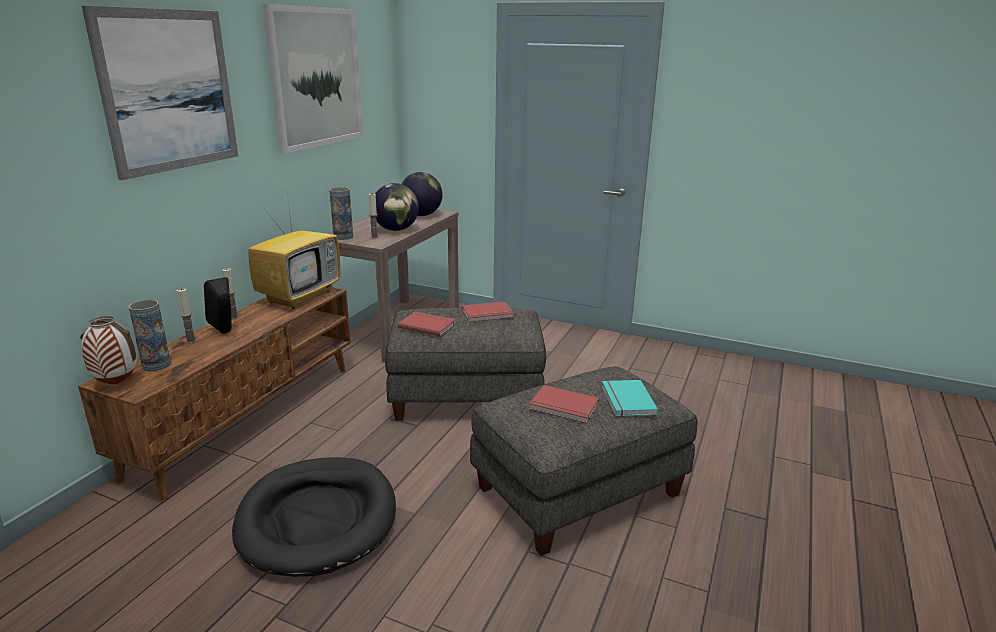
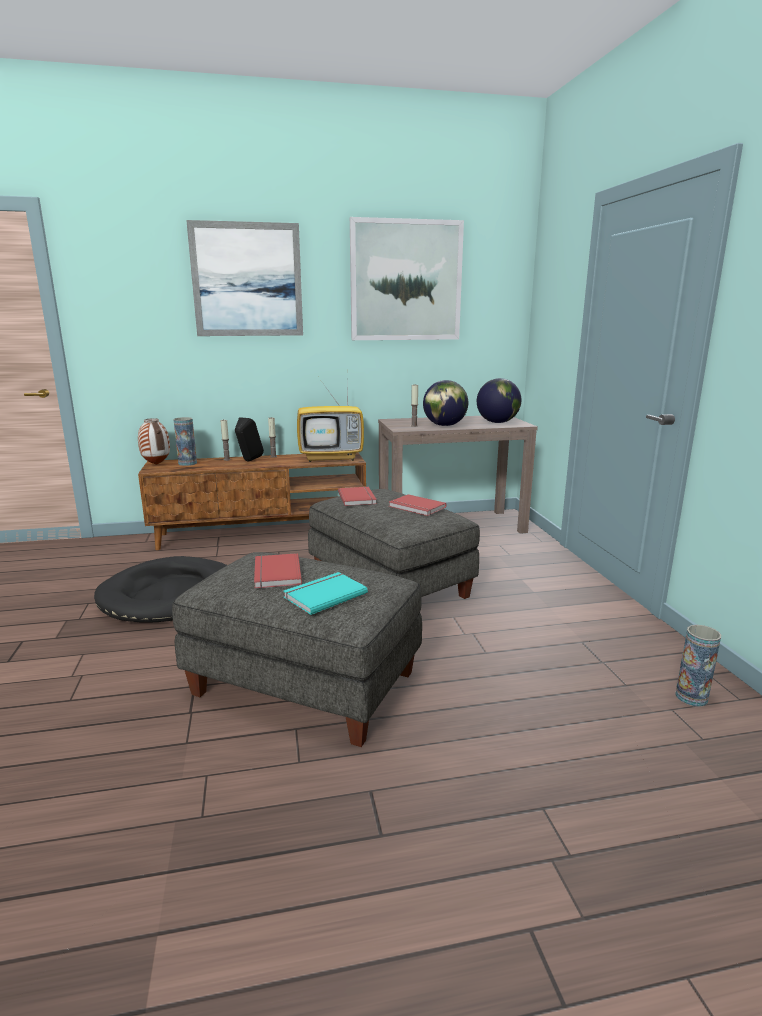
camera: 55 degrees right, 5 degrees down
(343, 237) = (396, 421): vase -> vase (691, 697)

